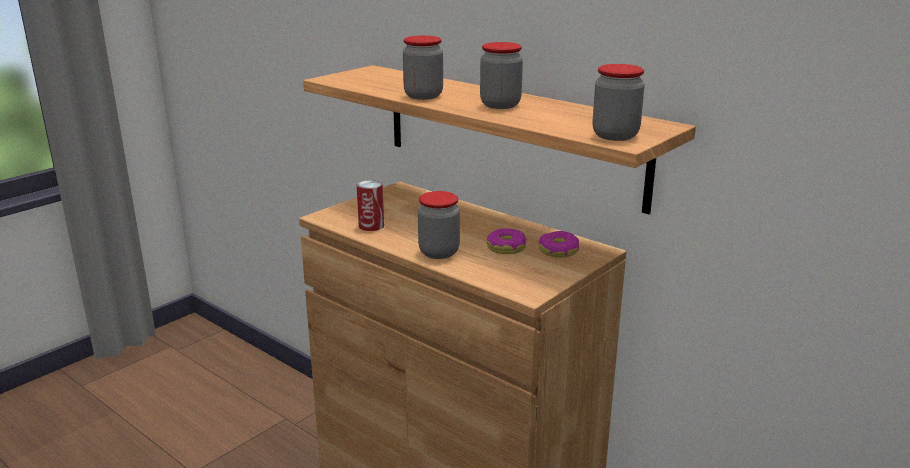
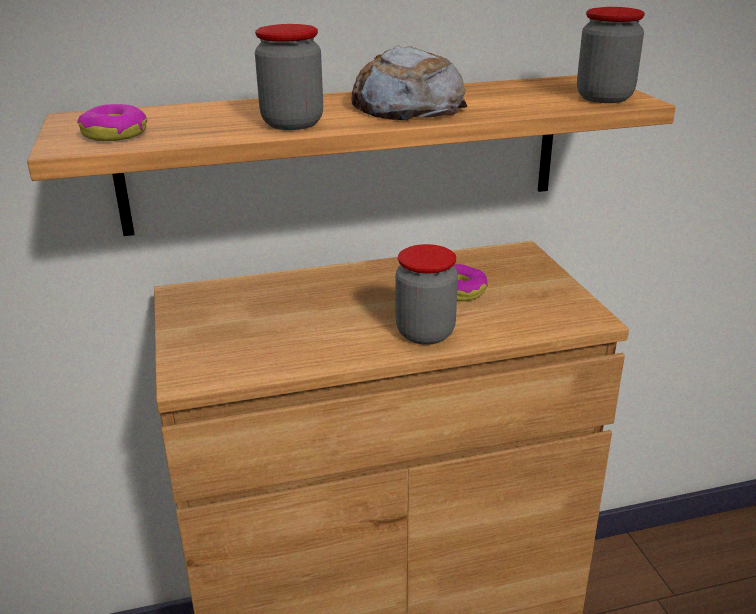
camera: 55 degrees left, 5 degrees up
(371, 226) = (279, 351): can -> none
(500, 105) = (406, 106): jar -> bread
(558, 251) = (499, 269): donut -> donut (115, 134)

